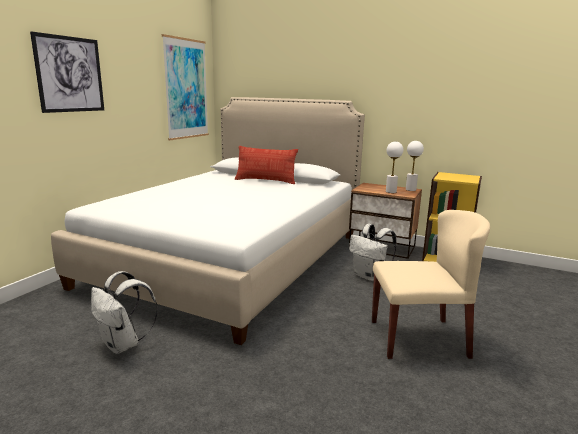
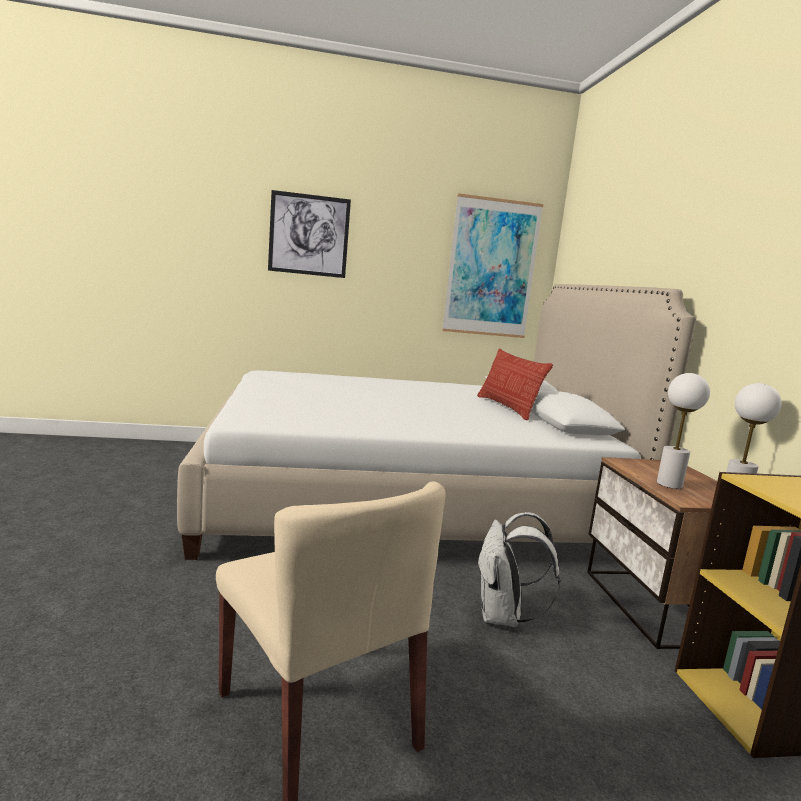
camera: 55 degrees right, 5 degrees down
(123, 344) = (150, 502): white backpack -> none

